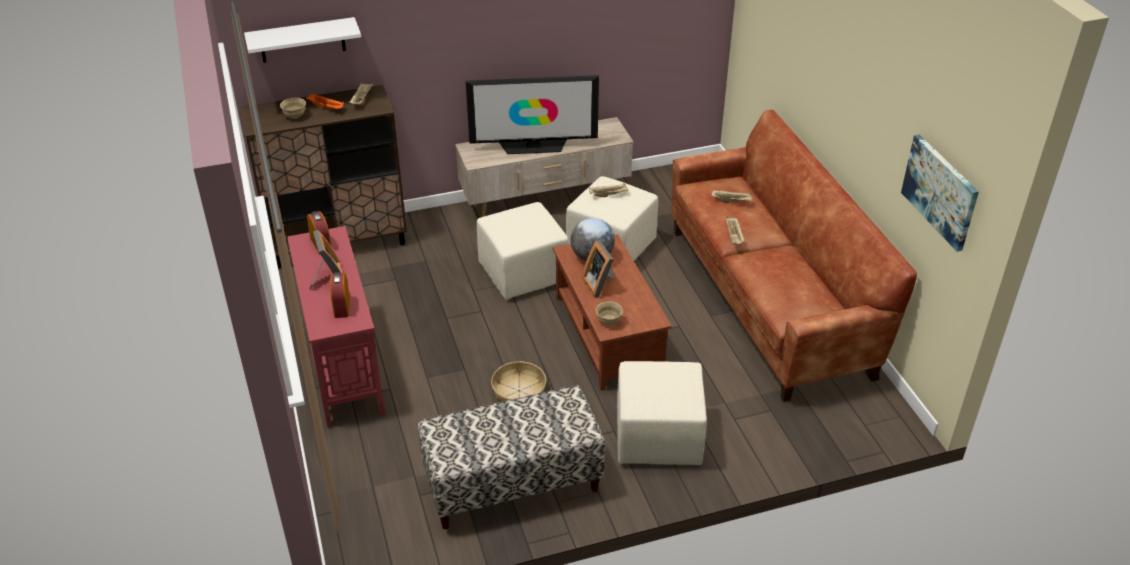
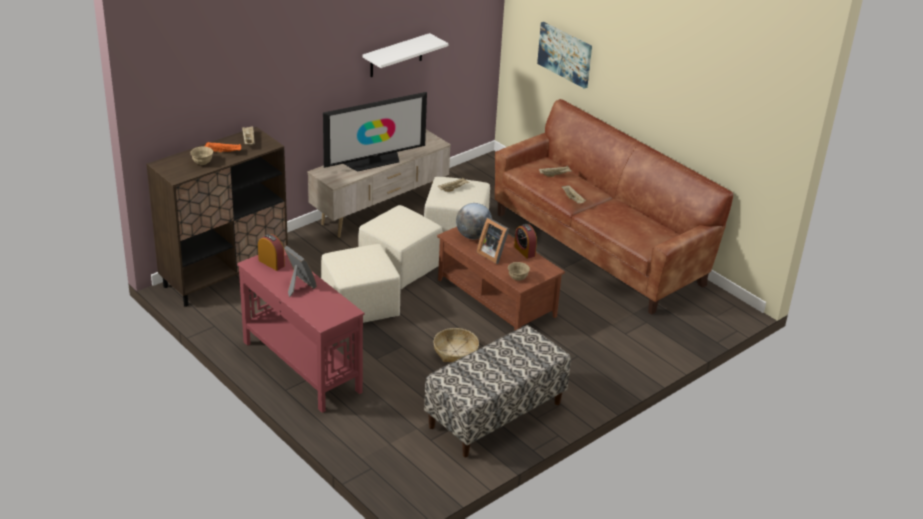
camera: 25 degrees left, 5 degrees down
(302, 40) = (196, 96): white shelf -> white shelf (396, 56)
(342, 306) = (326, 303): alarm clock -> alarm clock (524, 251)
(657, 438) = (579, 359): beige ottoman -> beige ottoman (359, 308)
(940, 191) = (747, 127): picture -> picture (565, 54)

